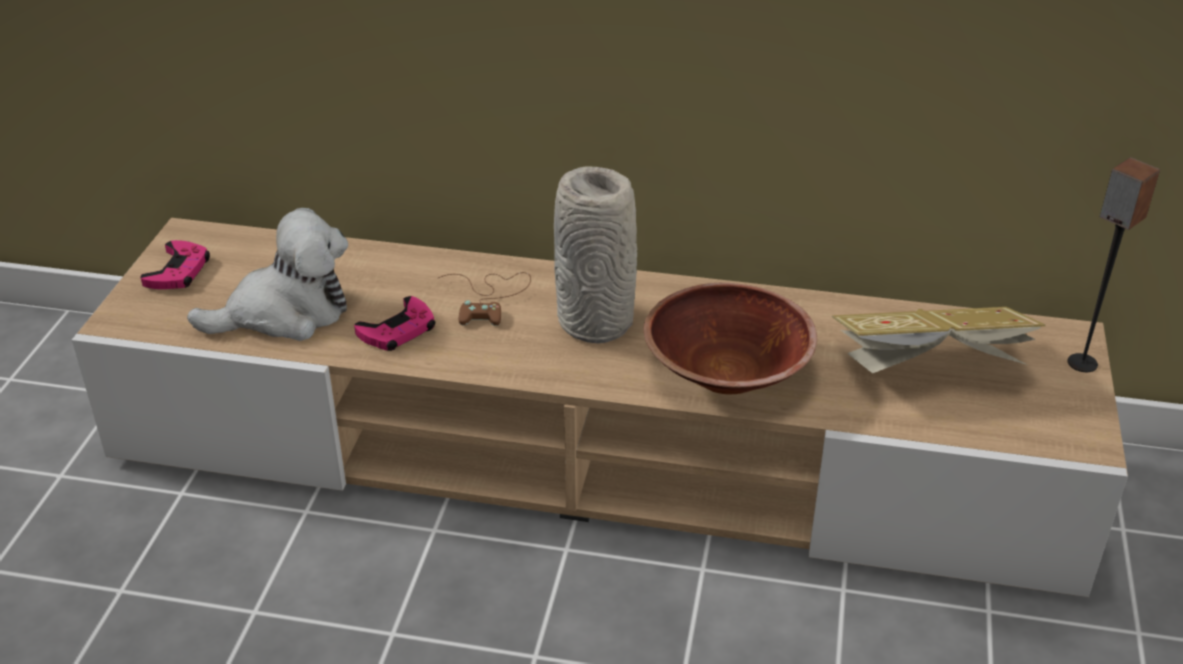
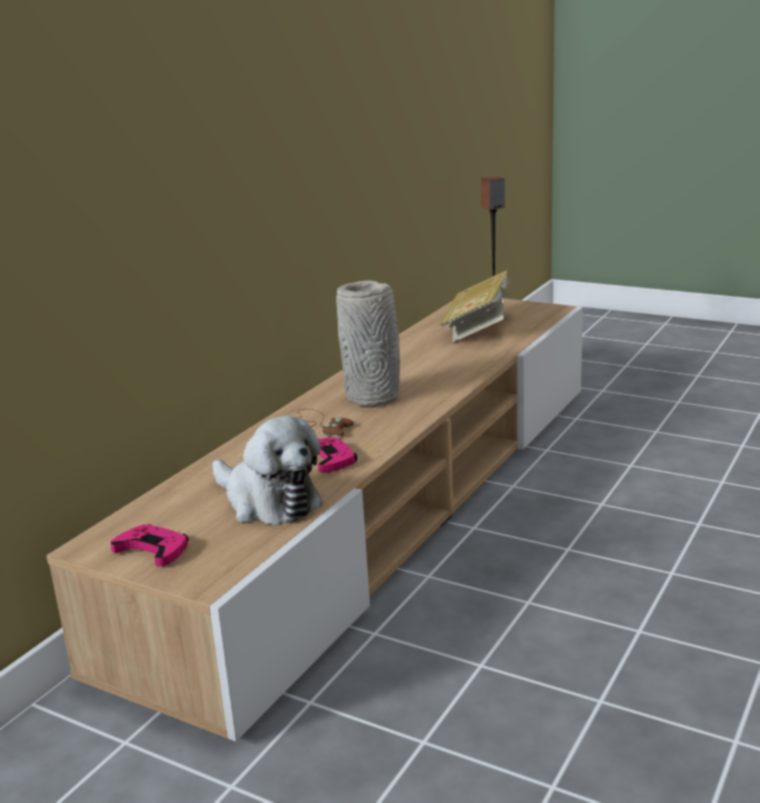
camera: 70 degrees left, 15 degrees down
(285, 313) = (268, 501): plush toy -> plush toy turned 135 degrees clockwise
(727, 373) = (452, 370): brown bowl -> none

